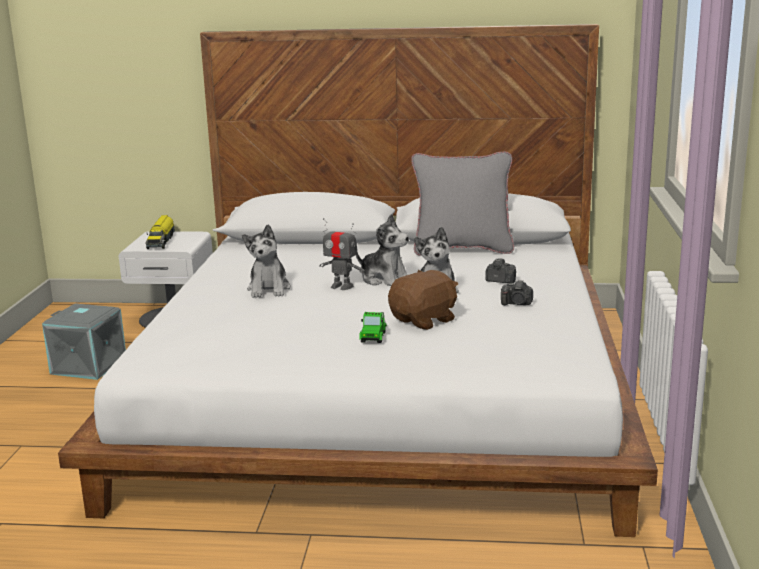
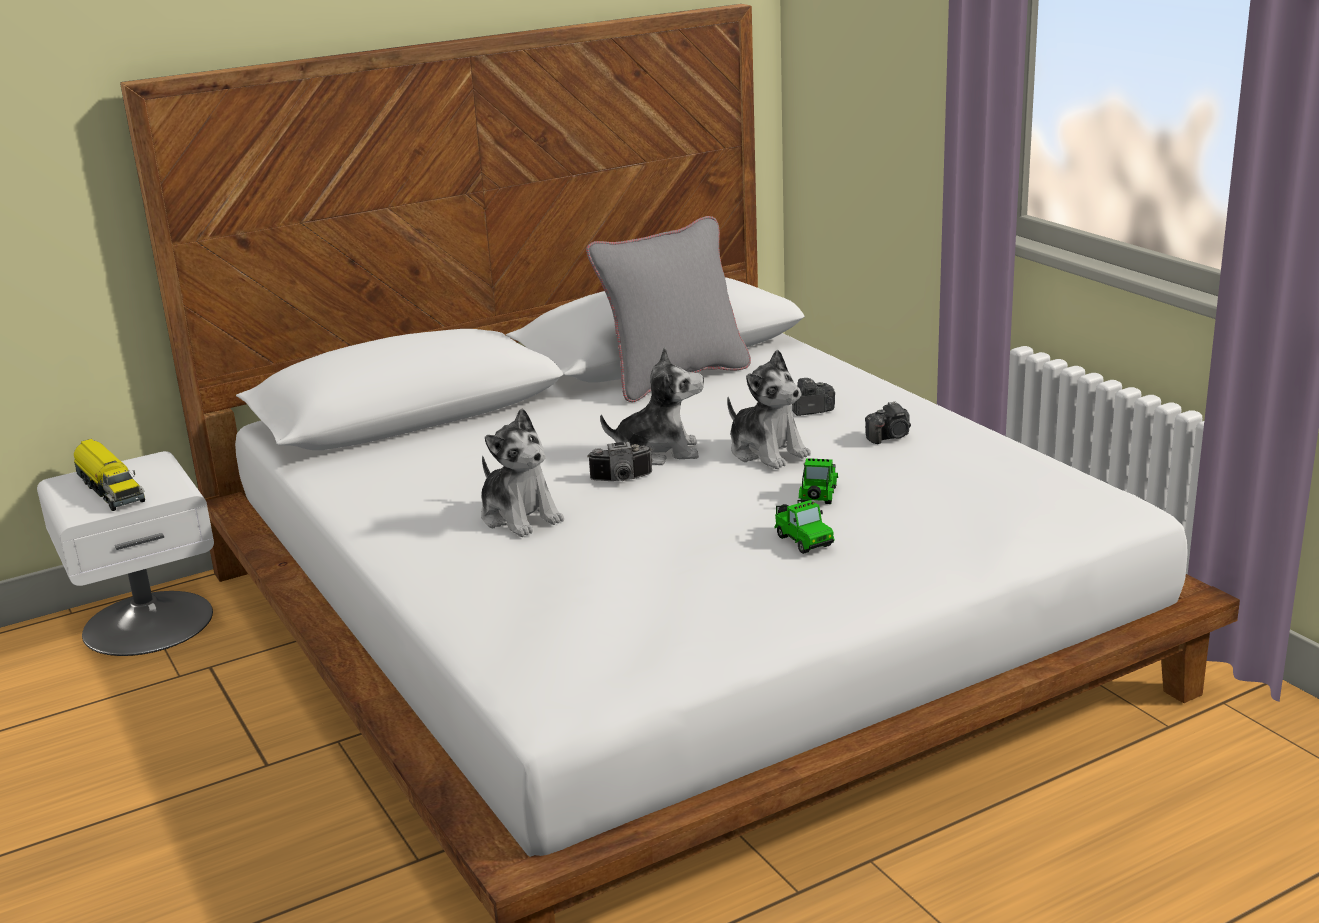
camera: 35 degrees left, 5 degrees up
(90, 365) = (120, 756): grey storage box -> none
(341, 286) = (622, 480): toy robot -> camera
(424, 320) = (818, 496): brown plush toy -> toy car

